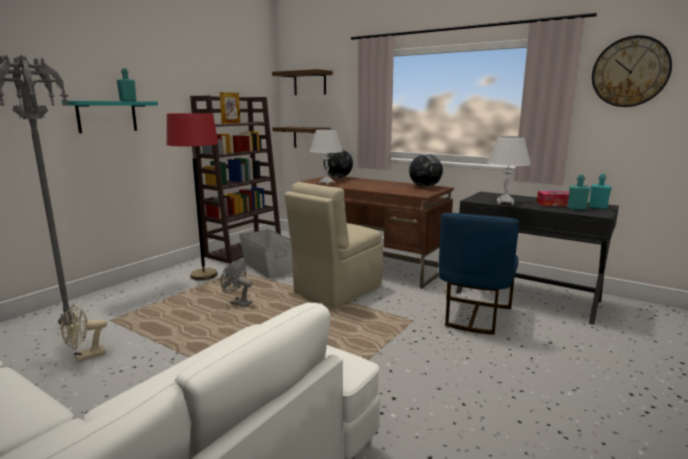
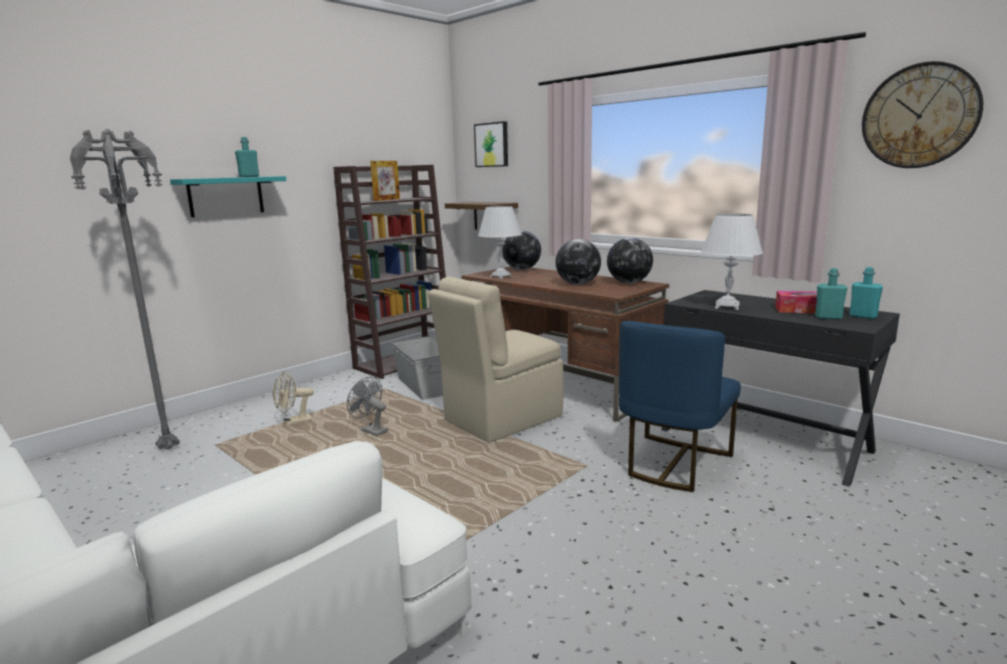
camera: 10 degrees right, 0 degrees up
(85, 357) = (172, 488): beige fan -> beige fan (293, 423)
(204, 275) = (344, 393): red floor lamp -> none
(310, 83) = (492, 145): shelf -> picture
(388, 188) = (578, 284): none -> globe

